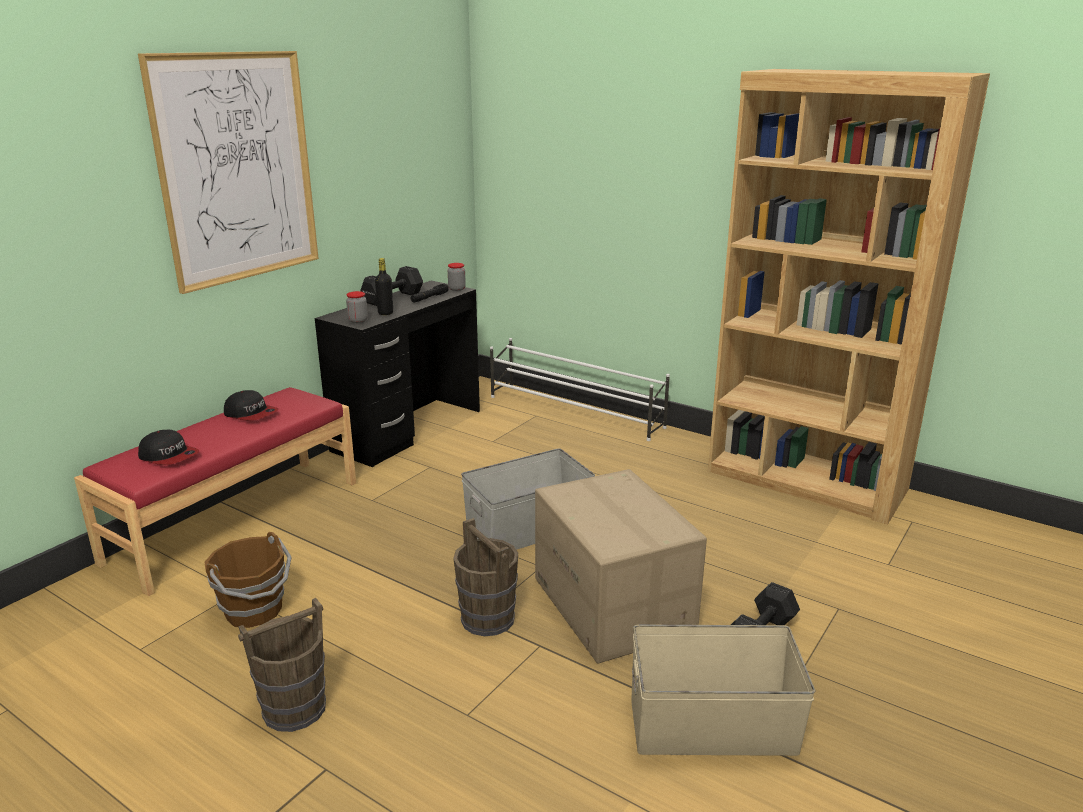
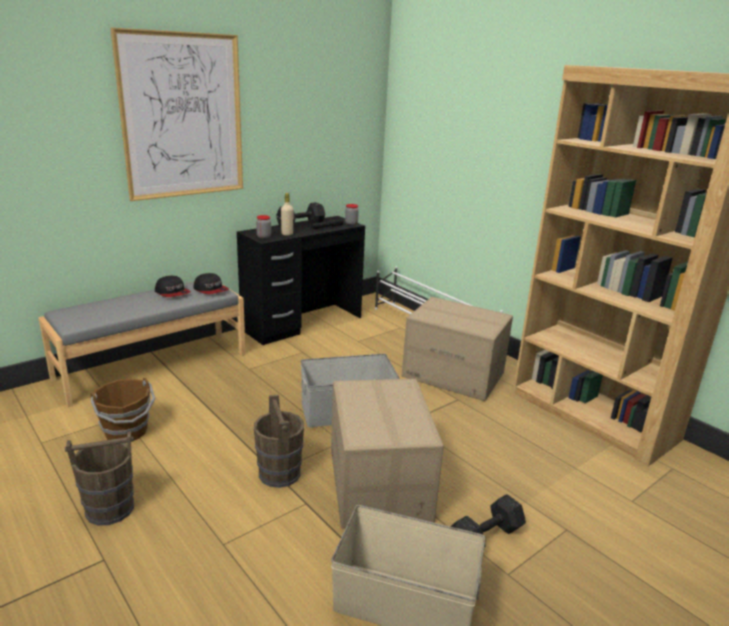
camera: 15 degrees right, 0 degrees up
(169, 456) = (101, 313): cap -> cap (211, 290)
(236, 520) = (152, 366): red bench -> grey bench
(385, 313) = (287, 234): black bottle -> beige bottle
(630, 462) = (453, 374): none -> cardboard box

